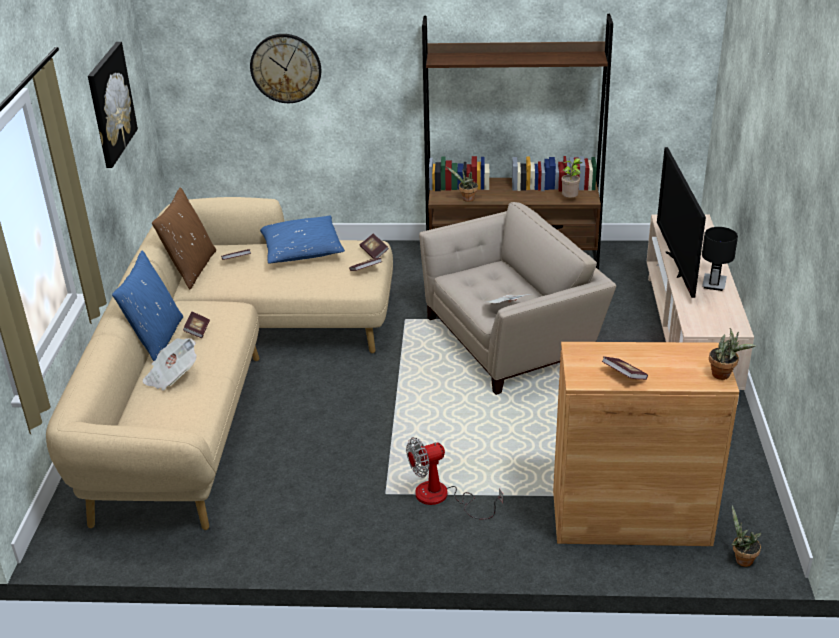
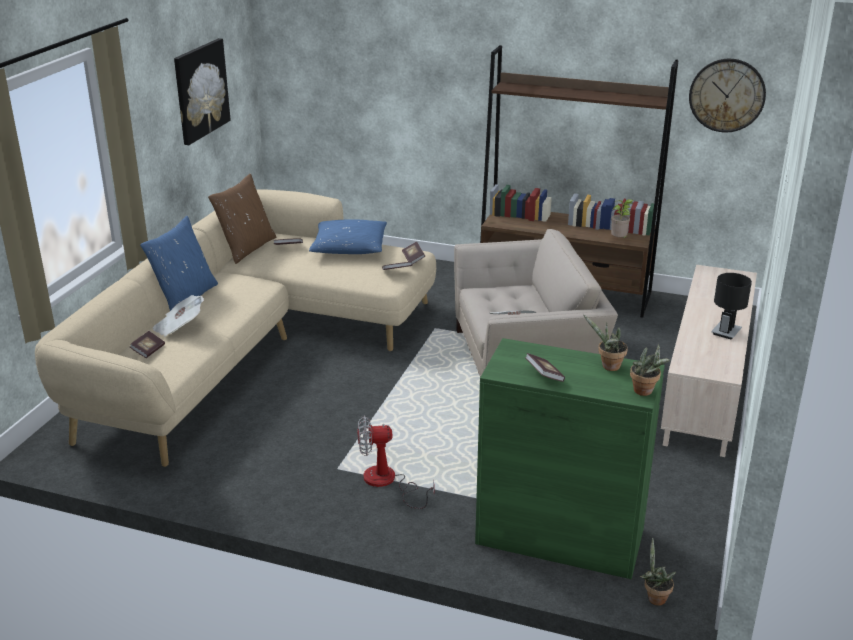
camera: 15 degrees right, 5 degrees down
(197, 331) = (222, 296): book -> book (148, 351)
(286, 68) = (374, 84): wall clock -> wall clock (727, 95)
(466, 199) = (519, 226): potted plant -> potted plant (608, 366)
(630, 518) = (560, 536): brown cabinet -> green cabinet
(677, 264) = (697, 310): television -> none

